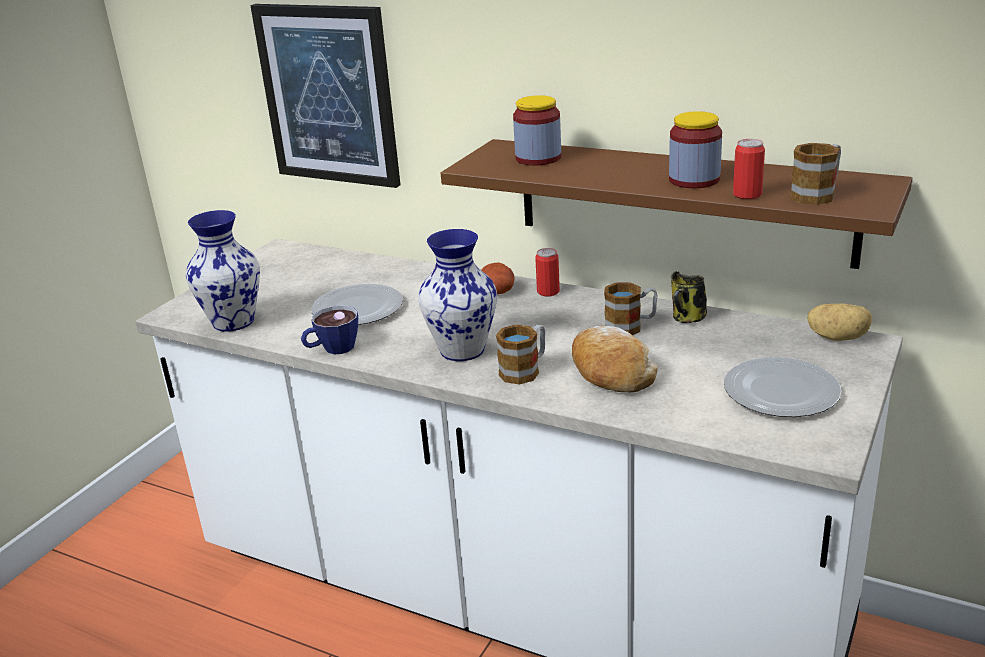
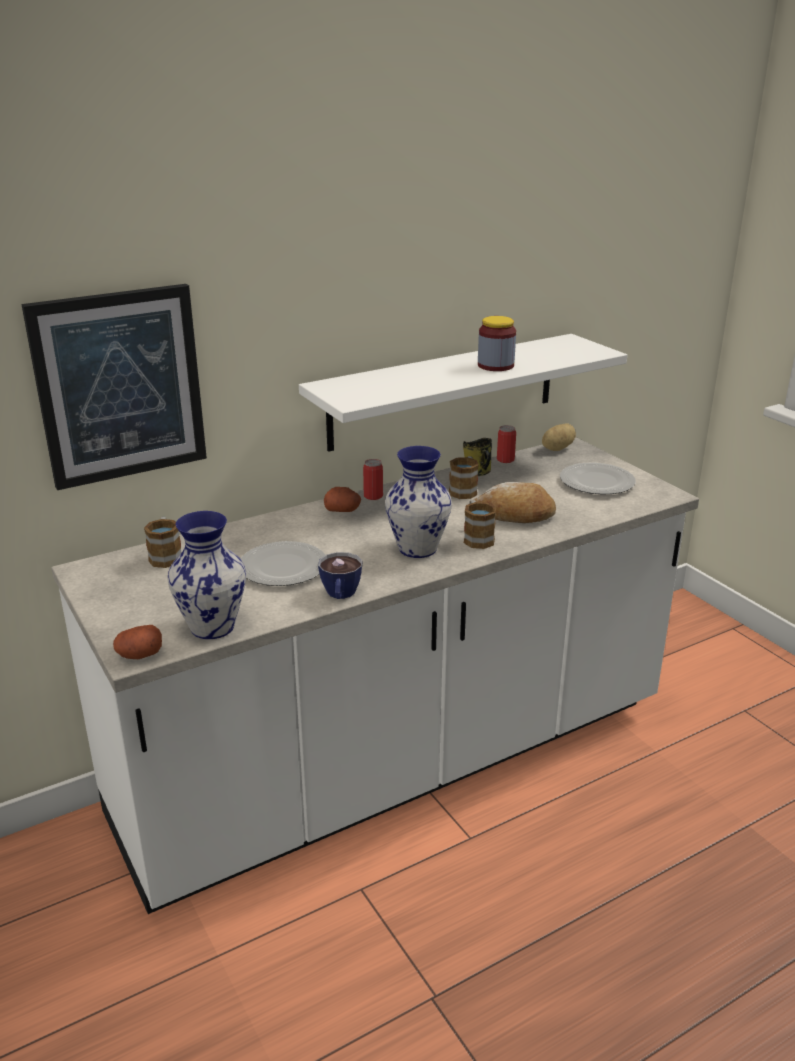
camera: 60 degrees left, 0 degrees up
(173, 314) = (139, 655): none -> potato
(538, 158) = (374, 384): jar -> none
(681, 201) = (444, 391): brown shelf -> white shelf
(747, 194) = (541, 363): can -> can (505, 460)
(817, 194) = (566, 353): mug -> mug (166, 556)

